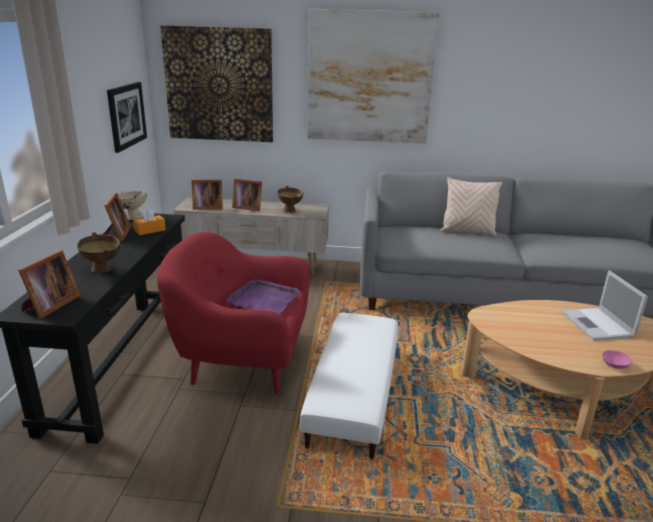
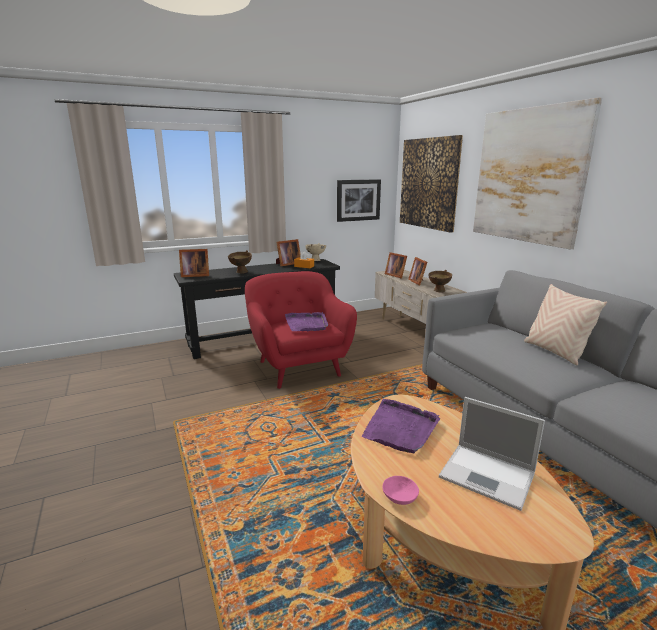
camera: 60 degrees right, 5 degrees down
(354, 393) = (306, 414): white ottoman -> none
(525, 332) = (400, 428): none -> purple tray
(598, 325) = (489, 475): laptop -> laptop turned 105 degrees counterclockwise

